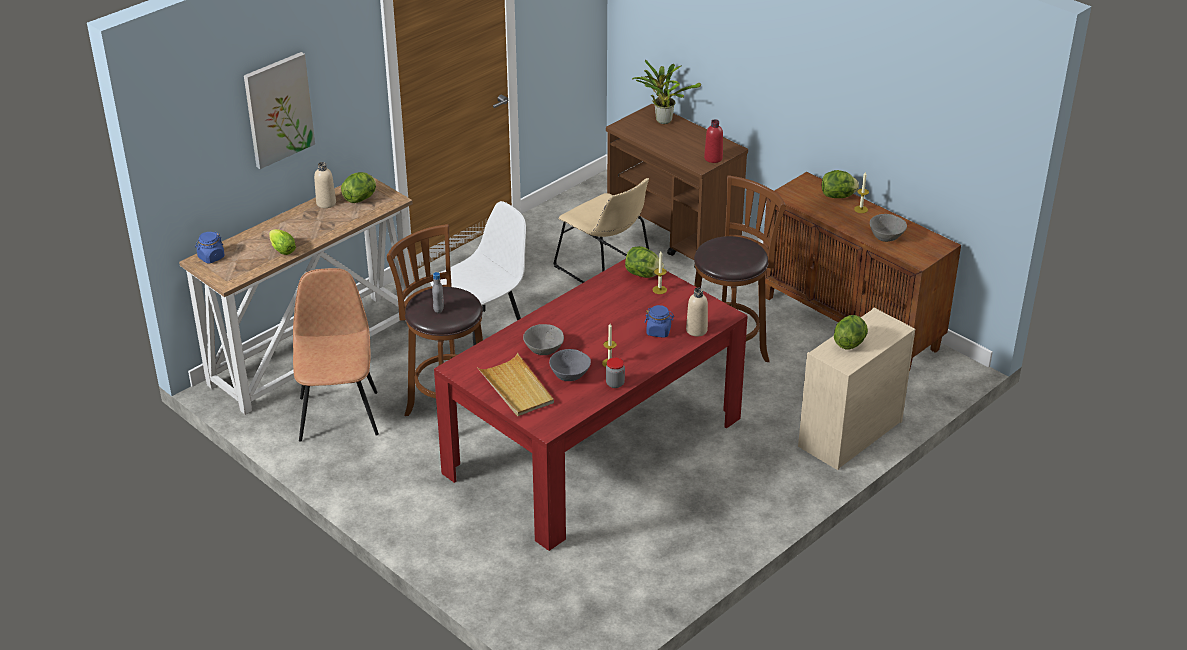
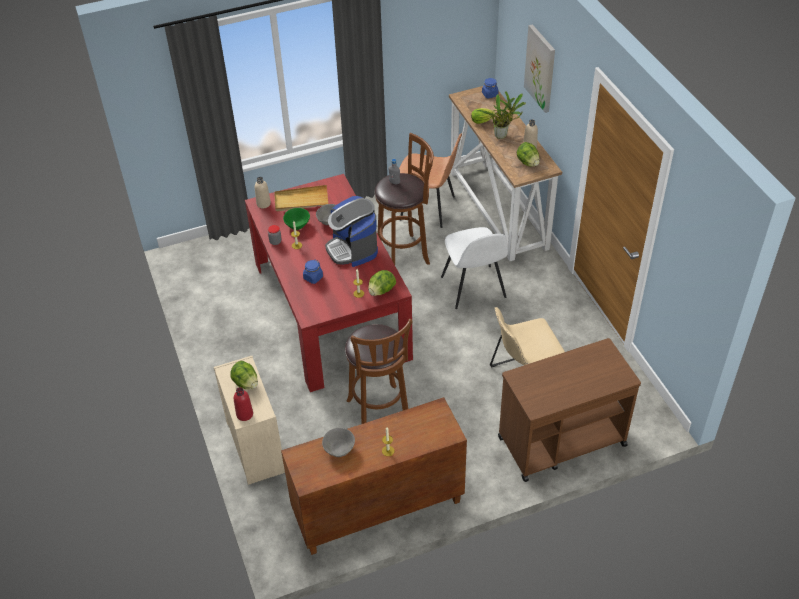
camera: 115 degrees right, 10 degrees up
(569, 375) = (297, 225): grey bowl -> green bowl
(585, 316) = (352, 249): none -> coffee machine
(662, 120) = (607, 379): potted plant -> potted plant (502, 135)
(696, 330) = (302, 296): beige bottle -> beige bottle (263, 204)
(713, 158) = (524, 389): red bottle -> red bottle (244, 414)
(838, 196) = (415, 444): lettuce -> none

